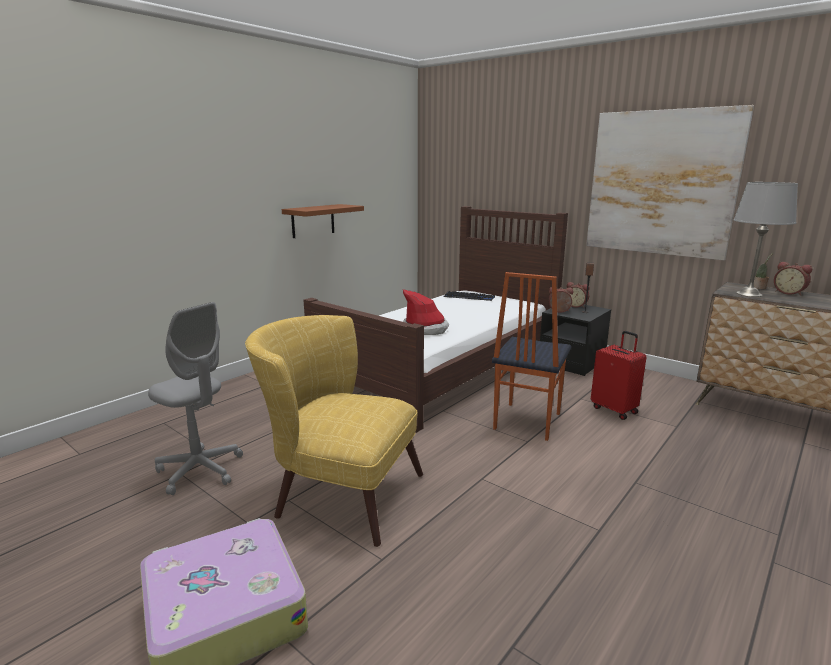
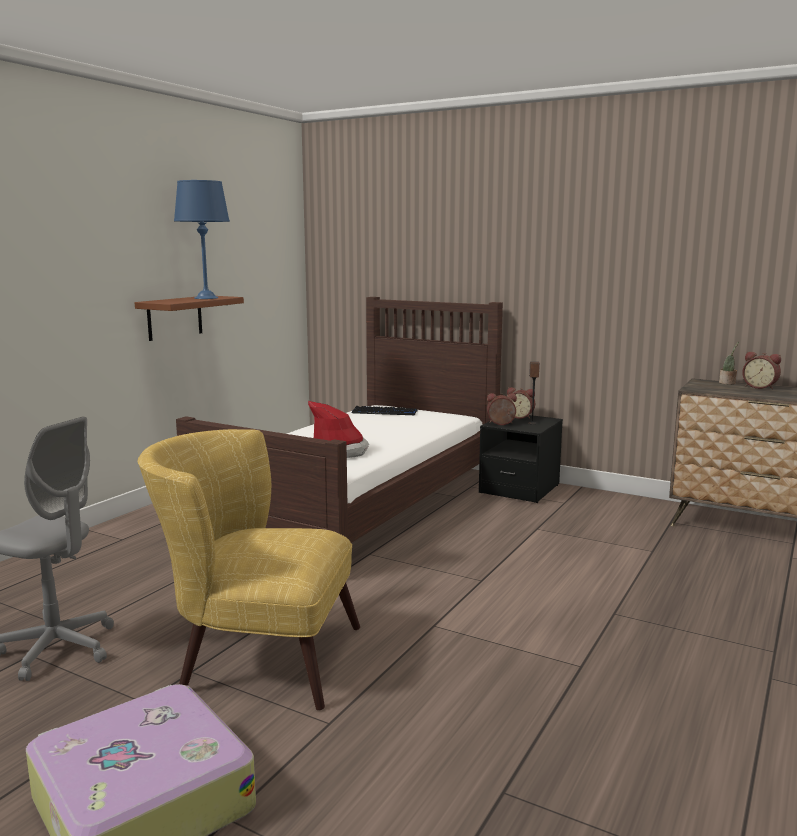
camera: 10 degrees left, 5 degrees down
(335, 206) = (206, 298): none -> blue table lamp
(525, 421) = (475, 558): chair -> none
(614, 410) = (579, 538): red suitcase -> none
(661, 183) = (610, 265): picture -> none
(749, 294) = (718, 390): grey table lamp -> none

